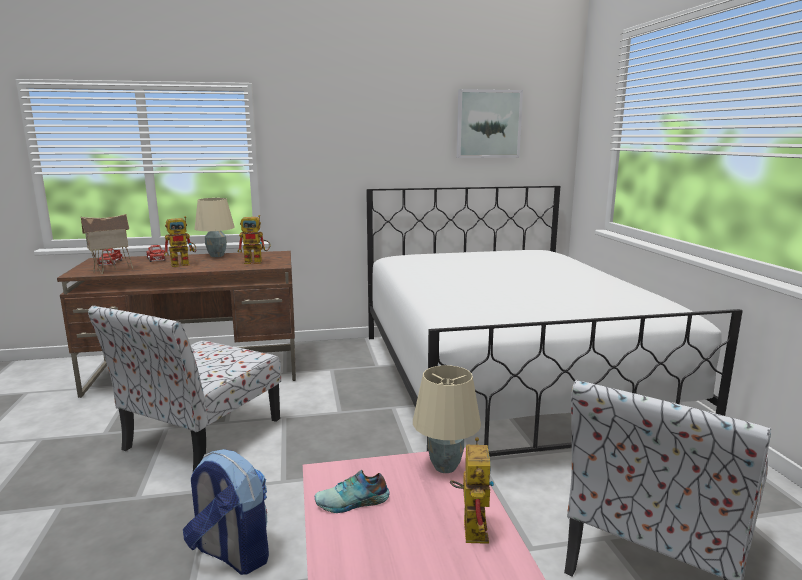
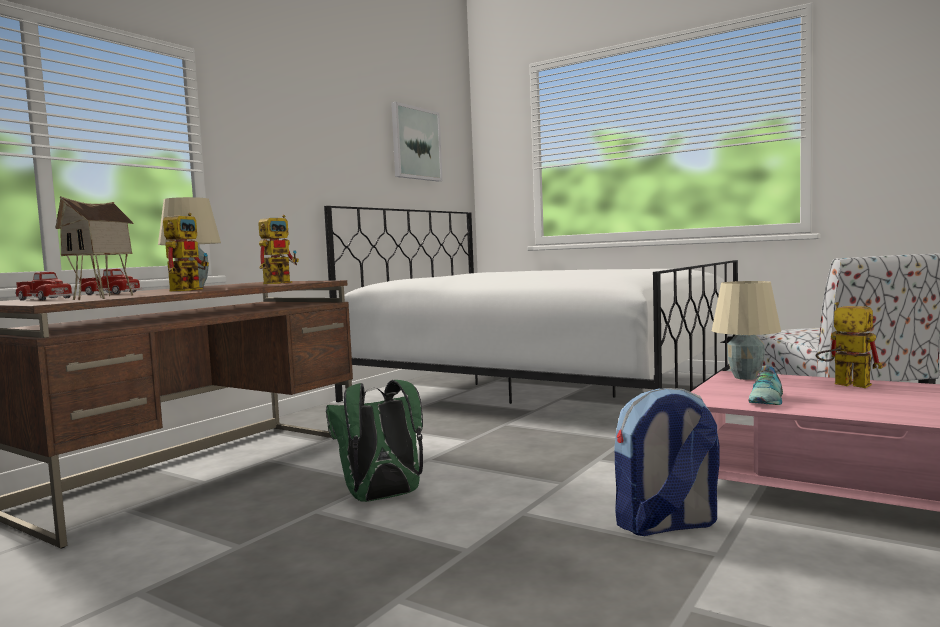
camera: 45 degrees left, 10 degrees down
(201, 435) = (382, 498): chair -> green backpack

